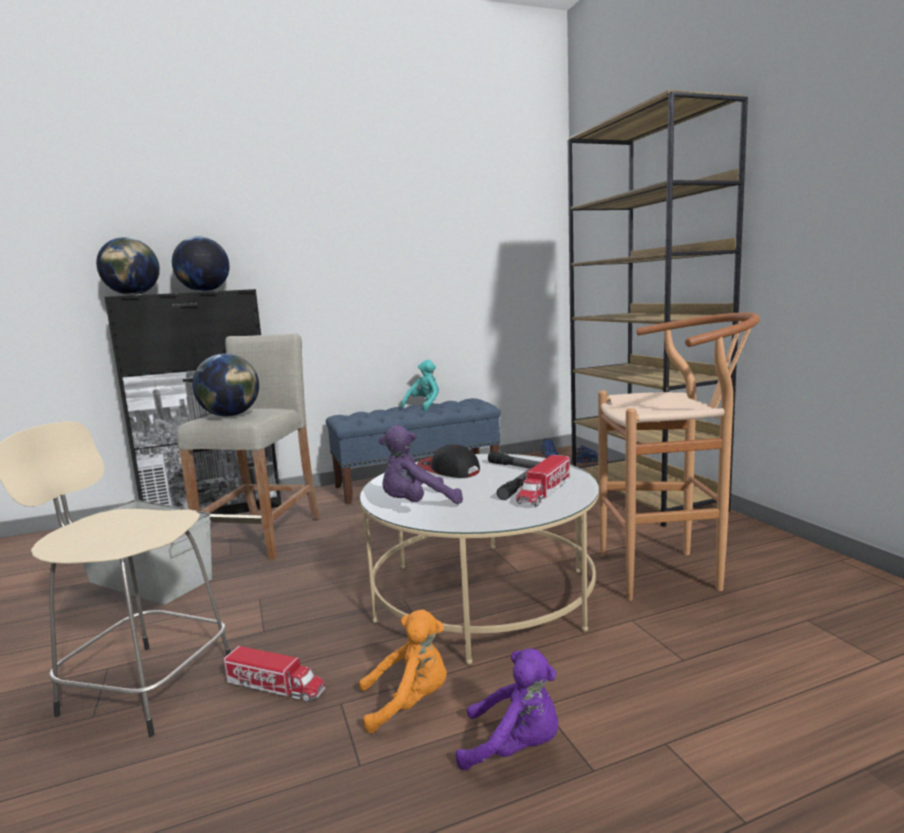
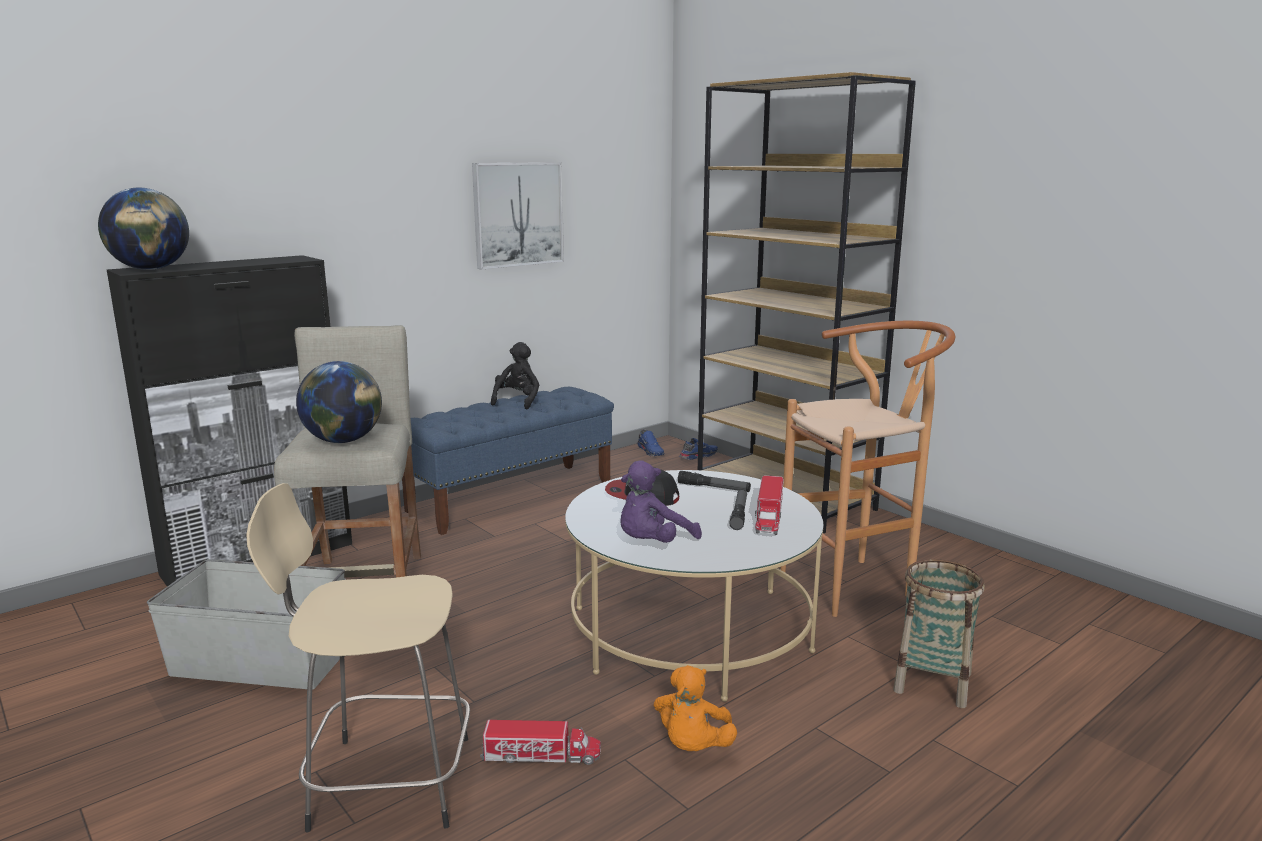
camera: 20 degrees left, 5 degrees up
(204, 291) = (246, 261): globe -> none
(409, 702) = (693, 746): orange plush toy -> orange plush toy turned 135 degrees clockwise
(424, 406) = (517, 401): turquoise plush toy -> black plush toy
(430, 262) = (518, 214): none -> picture
(515, 747) = (815, 766): purple plush toy -> none
(699, 680) = (932, 682): none -> basket

